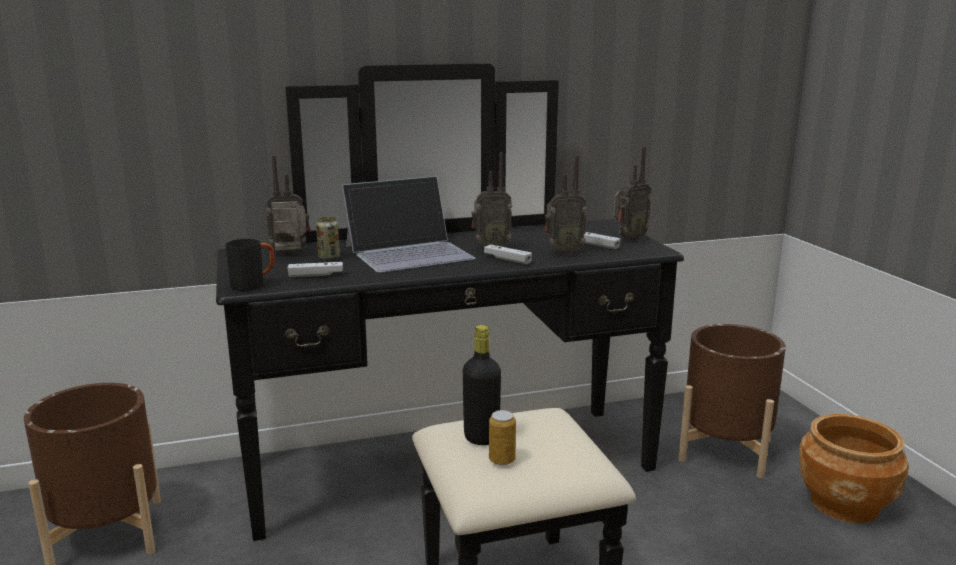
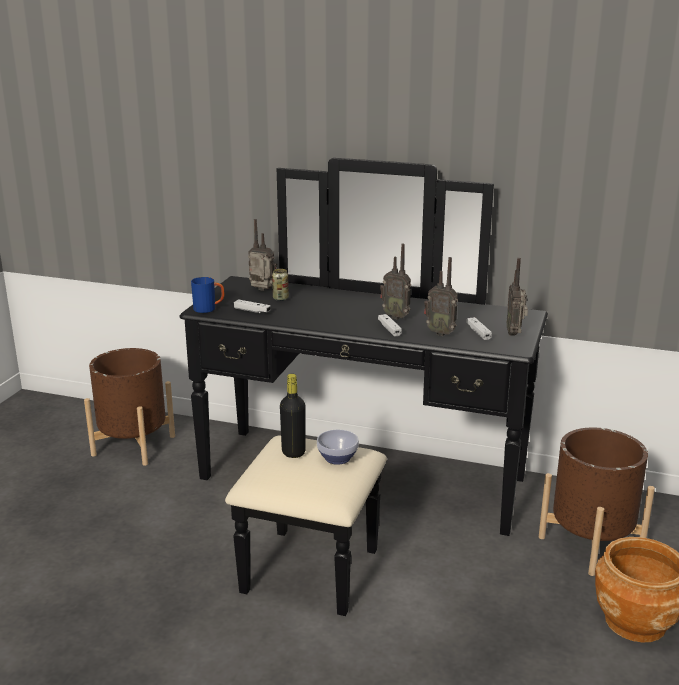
camera: 35 degrees right, 5 degrees up
(253, 285) = (209, 309): black mug -> blue mug
(409, 252) = (336, 306): laptop -> none
(502, 460) = (286, 469): can -> none
(538, 428) = (336, 458): none -> bowl
(628, 239) = (515, 333): radio -> radio turned 90 degrees clockwise

